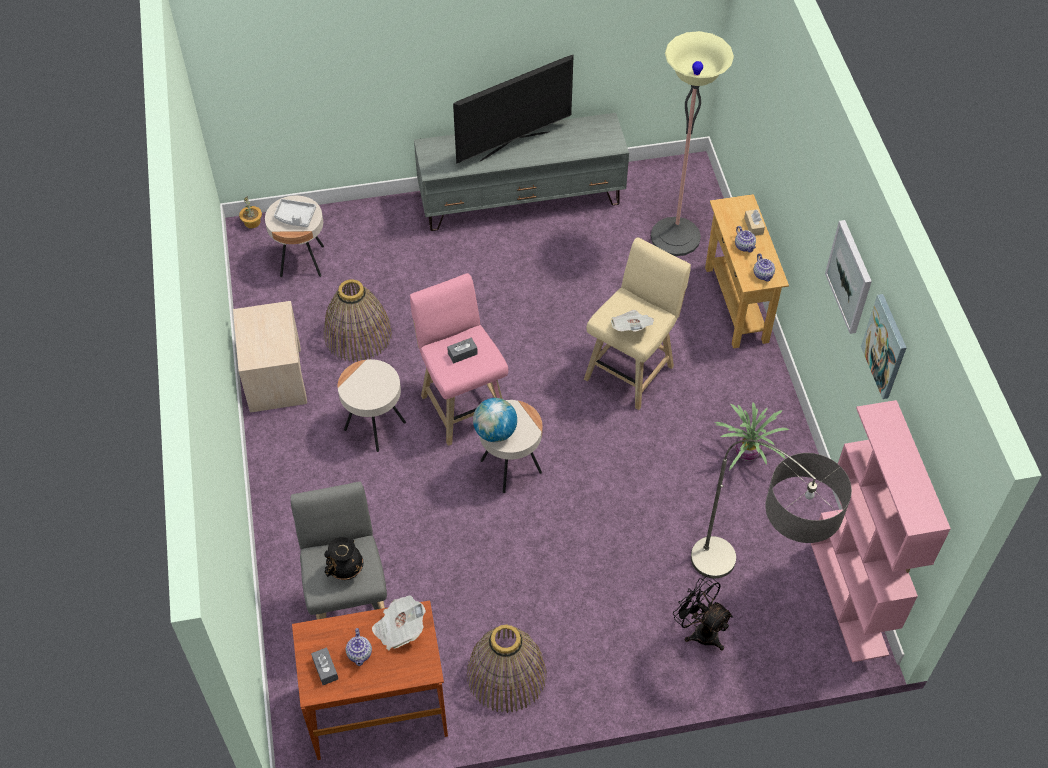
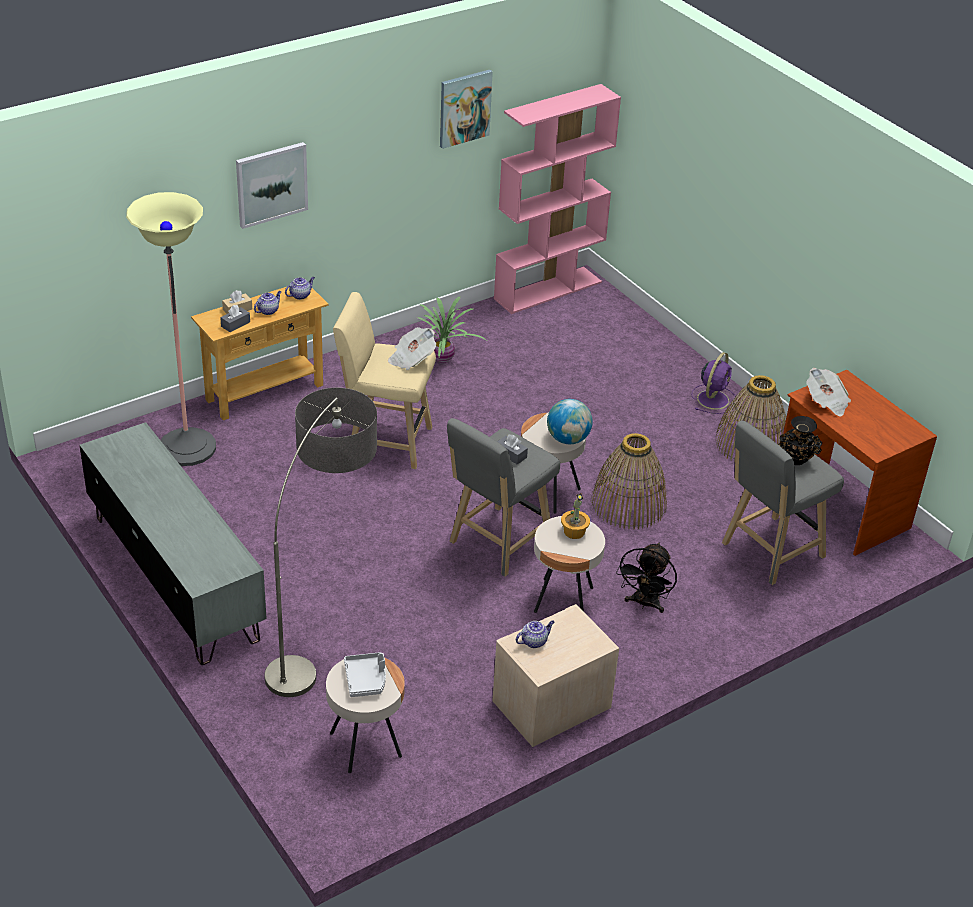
camera: 115 degrees left, 15 degrees down
(252, 222) = (321, 824): potted plant -> potted plant (574, 531)
(325, 669) = (895, 431): grey tissue box -> grey tissue box (235, 324)
(357, 334) = (452, 654): basket -> basket (628, 504)
(360, 654) = (866, 417): teapot -> teapot (534, 641)
(462, 405) = (497, 544): pink stool -> grey stool
(514, 145) = (169, 510): television -> none
(593, 676) = (713, 399): none -> purple fan
(700, 630) = (631, 354): black fan -> black fan (644, 604)
(751, 596) = (581, 335): floor lamp -> floor lamp (324, 639)
(850, 276) = (390, 137): picture -> picture (271, 184)

